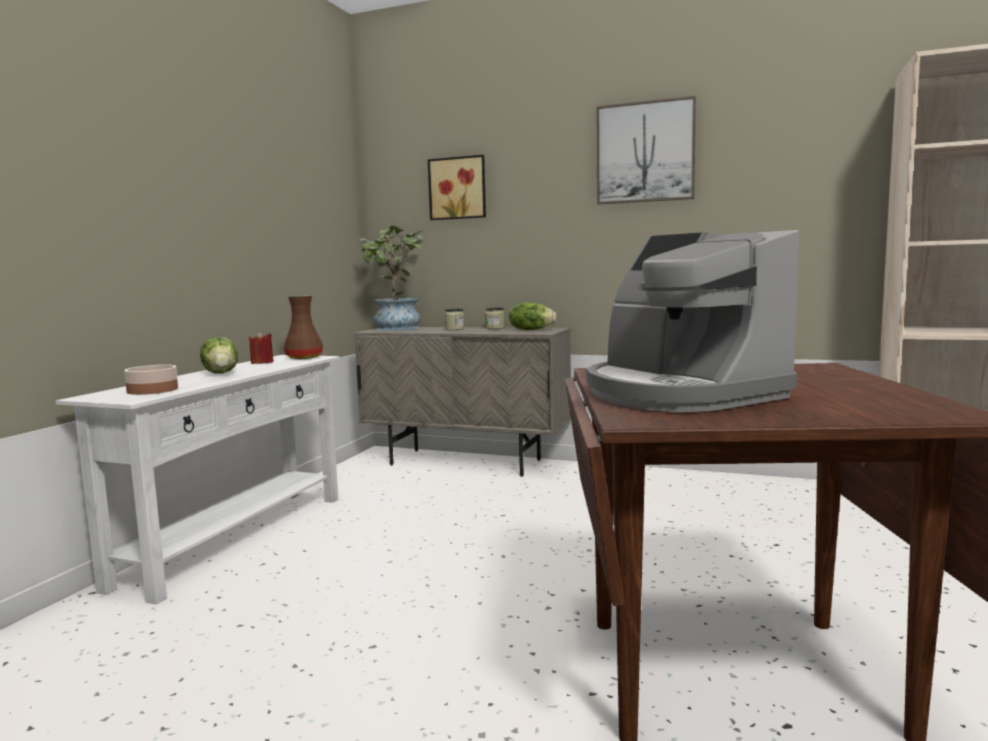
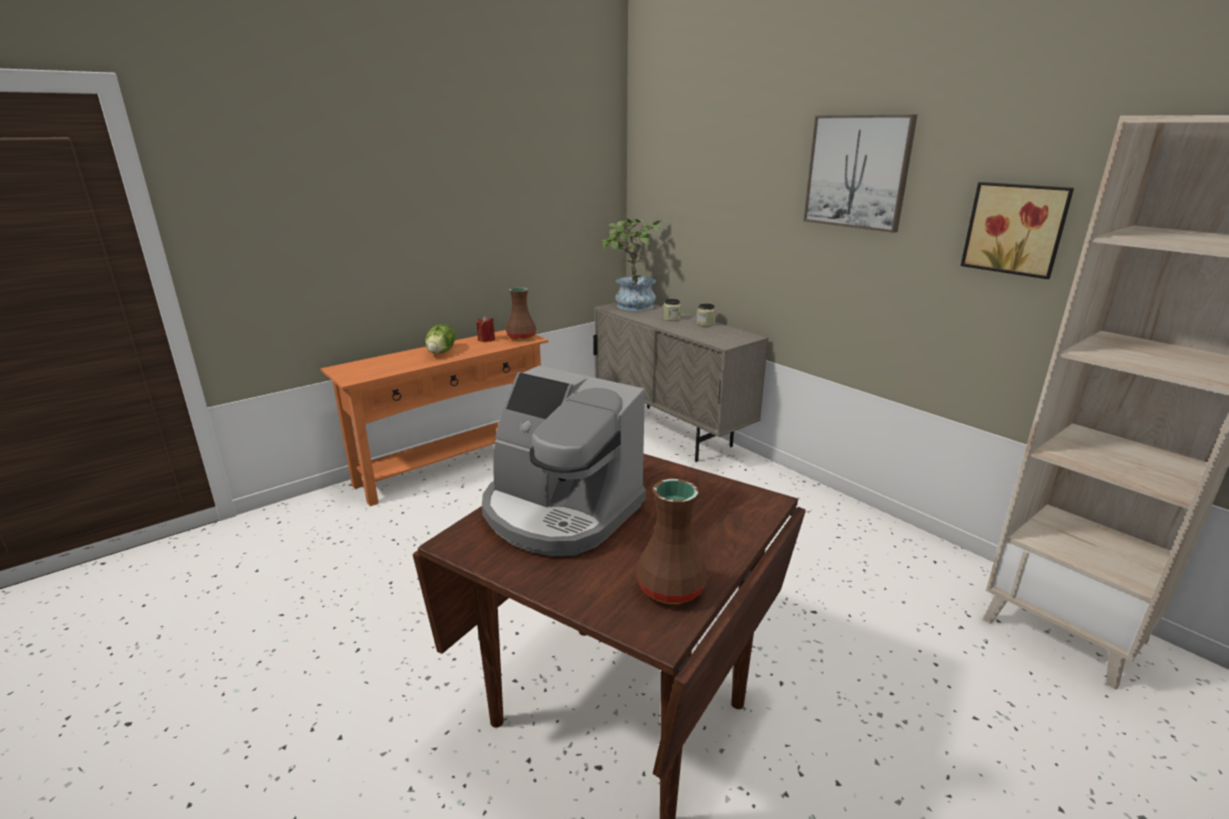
camera: 30 degrees right, 15 degrees up
(152, 390) = (375, 369): bowl -> none
(235, 538) = (453, 464): white console table -> orange console table
(458, 188) = (695, 183): picture -> picture (1016, 229)
(531, 330) = (726, 335): lettuce -> none
(679, 393) = (559, 512): coffee machine -> coffee machine turned 60 degrees counterclockwise
(899, 401) = (672, 589): none -> brown vase

